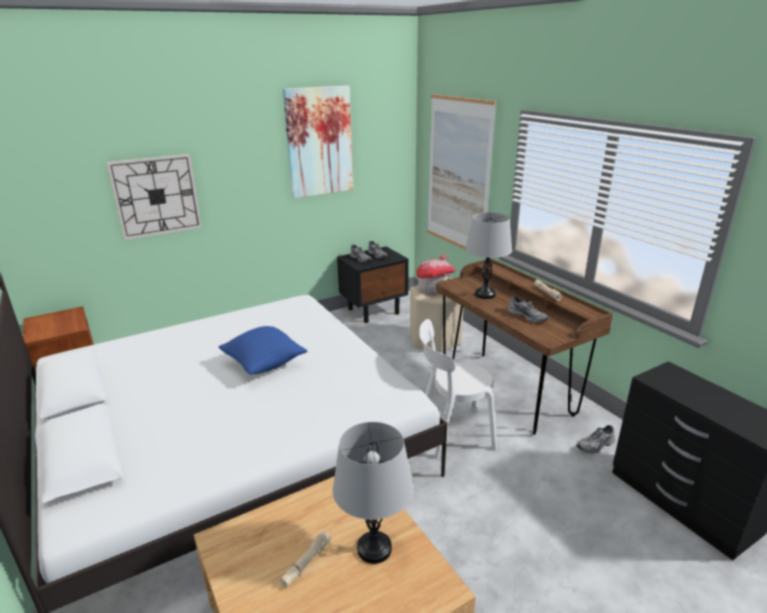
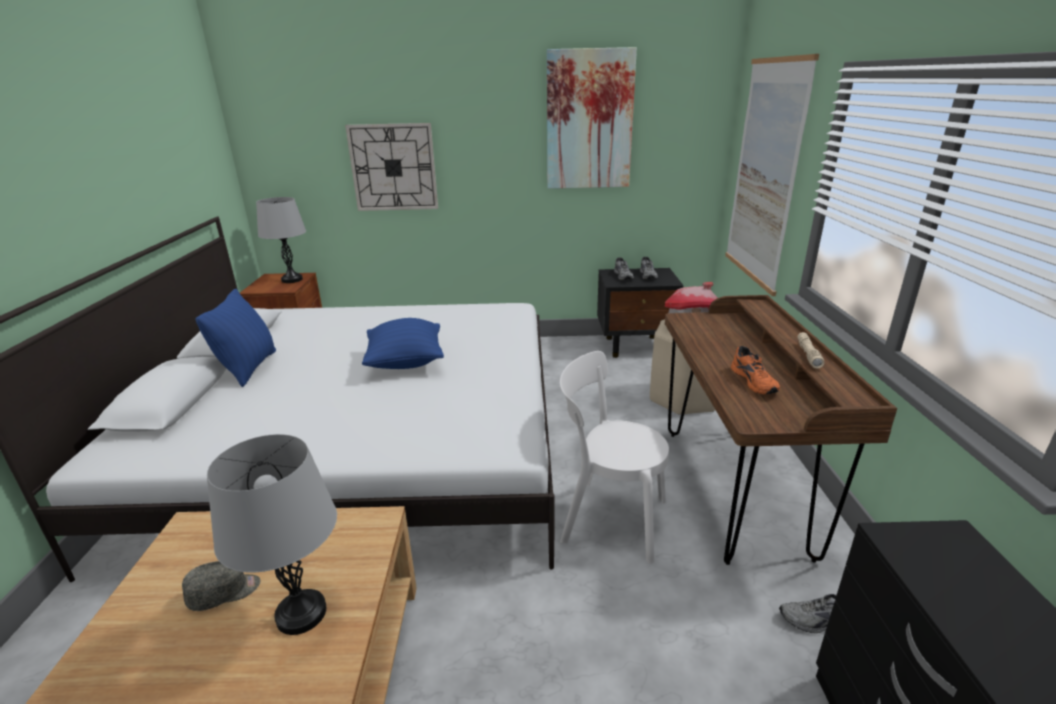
camera: 30 degrees right, 0 degrees up
(123, 407) = (249, 368): none -> blue pillow
(306, 562) = (224, 593): beige flashlight -> grey cap
(485, 294) = (719, 340): grey table lamp -> grey table lamp (292, 280)
(528, 316) = (755, 381): grey shoe -> orange shoe

